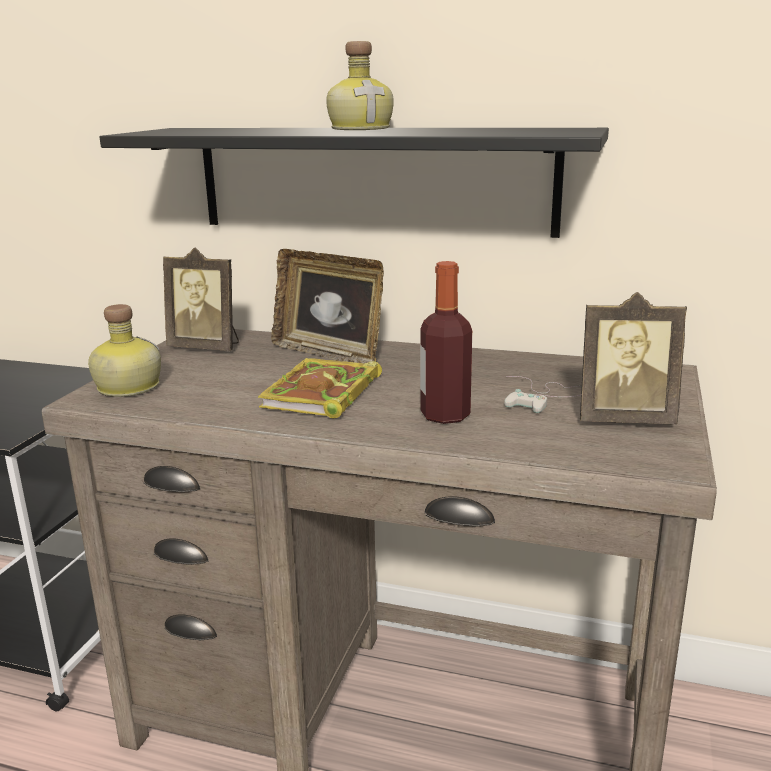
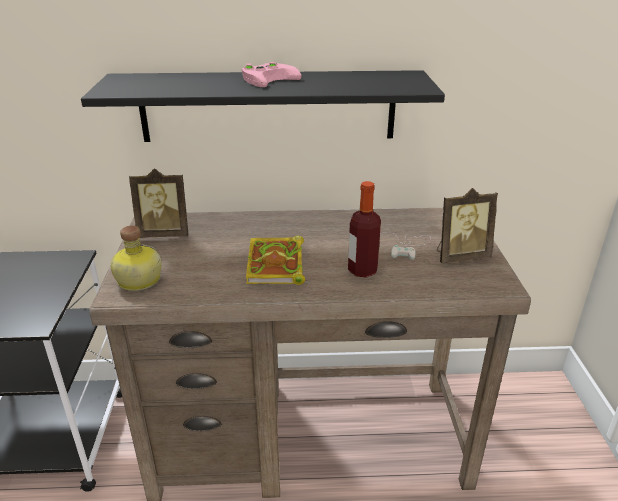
camera: 20 degrees left, 10 degrees up
(329, 353) = (254, 228): picture frame -> none
(362, 129) = (269, 78): bottle -> pink game controller

